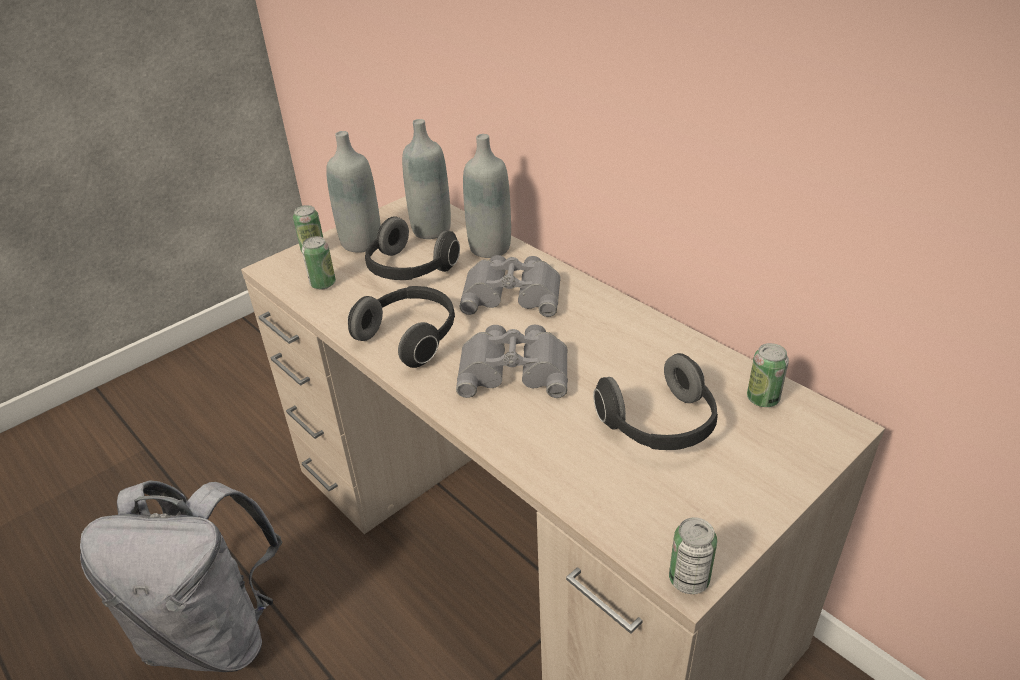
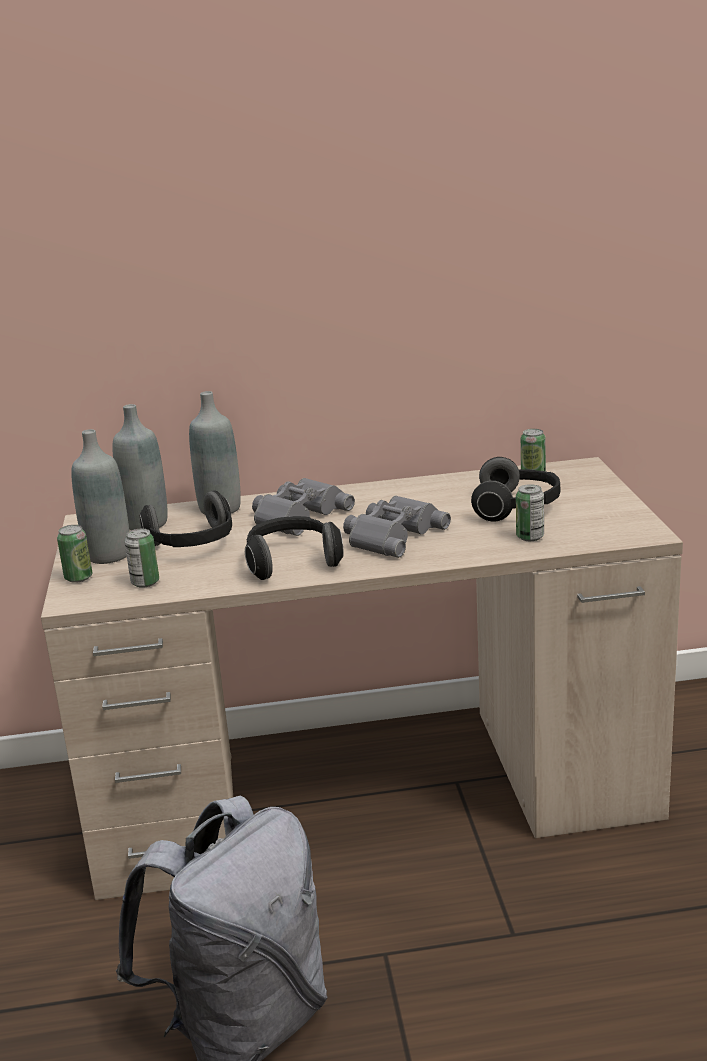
camera: 55 degrees left, 15 degrees down
(688, 579) = (651, 534): can -> can (530, 537)

